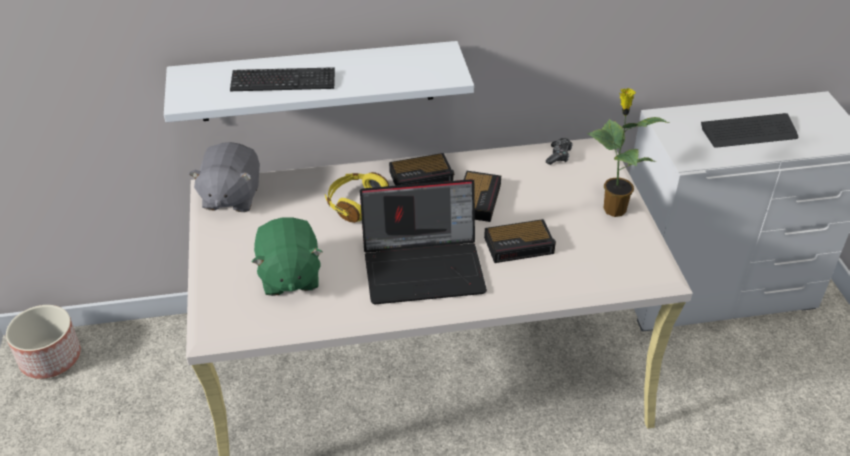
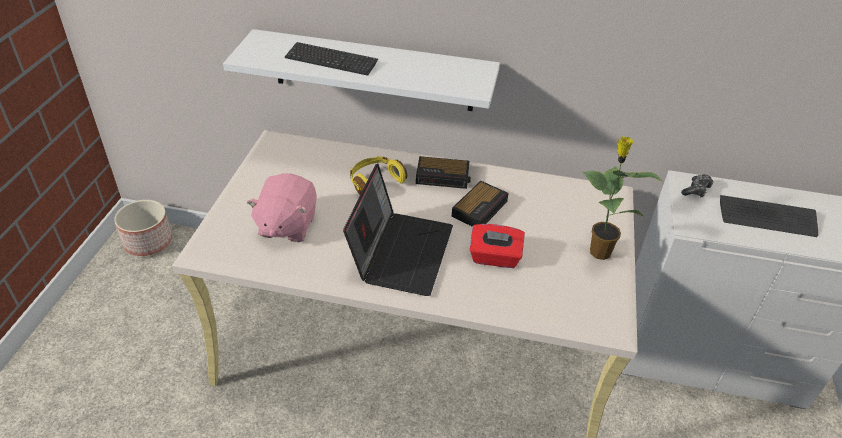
camera: 20 degrees right, 0 degrees up
(230, 197) = (282, 150): grey plush toy -> none
(289, 276) = (286, 225): green plush toy -> pink plush toy
(425, 267) = (400, 251): laptop -> laptop turned 90 degrees counterclockwise
(520, 245) = (494, 258): alarm clock -> red tissue box
(559, 156) = (574, 191): game controller -> game controller (696, 190)

